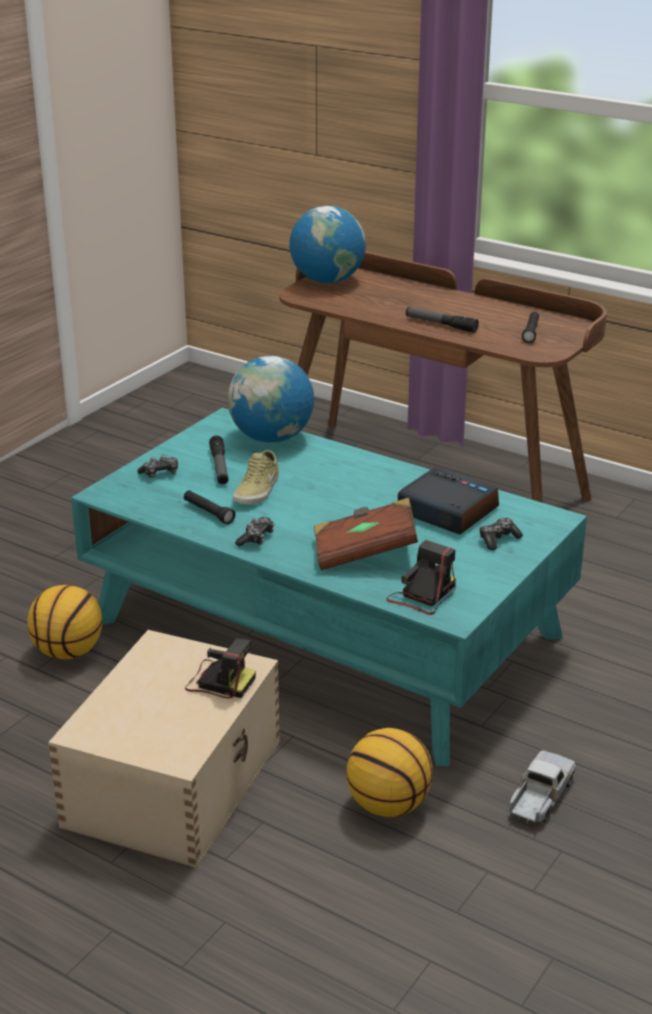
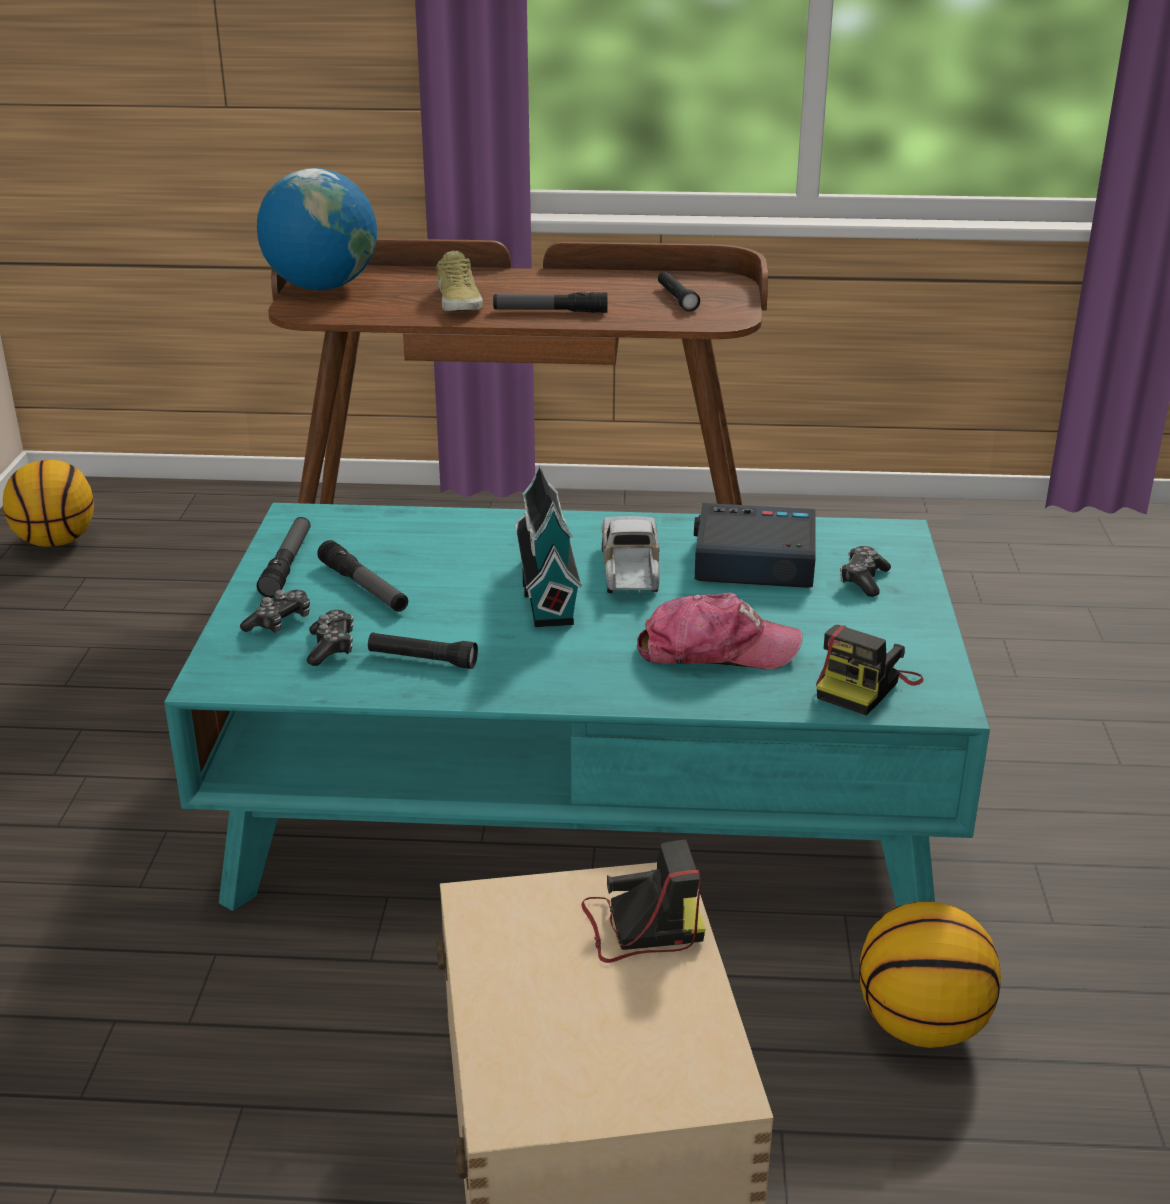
camera: 30 degrees left, 0 degrees up
(68, 652) = (220, 972): basketball -> basketball (56, 541)
(194, 444) = (287, 565): none -> flashlight
(256, 538) = (538, 677): game controller -> game controller (331, 647)
(258, 490) = (461, 606): beige shoe -> beige shoe (460, 301)
(271, 438) = (397, 526): globe -> none
(313, 493) = (546, 587): none -> toy house
(364, 552) = (716, 650): brown book -> cap
(423, 595) = (865, 686): camera -> camera turned 150 degrees counterclockwise
(539, 797) = (1086, 930): toy truck -> toy truck (630, 571)

